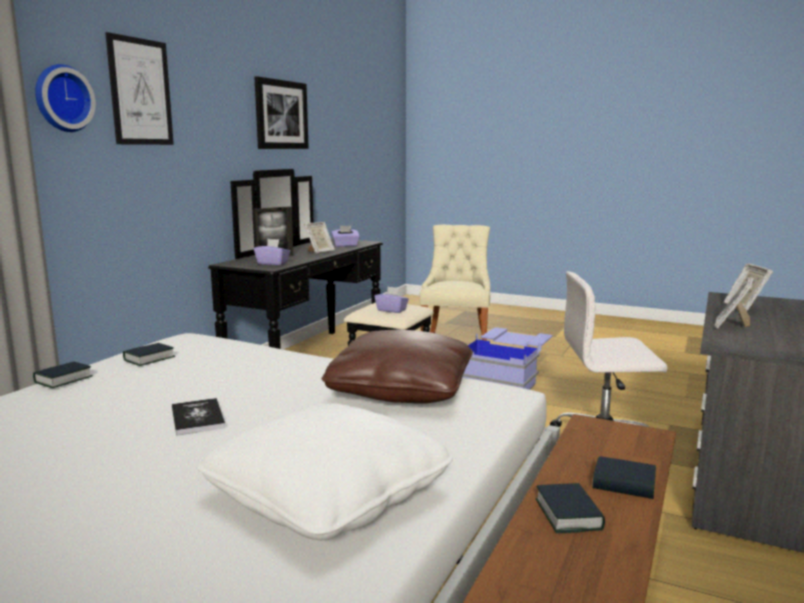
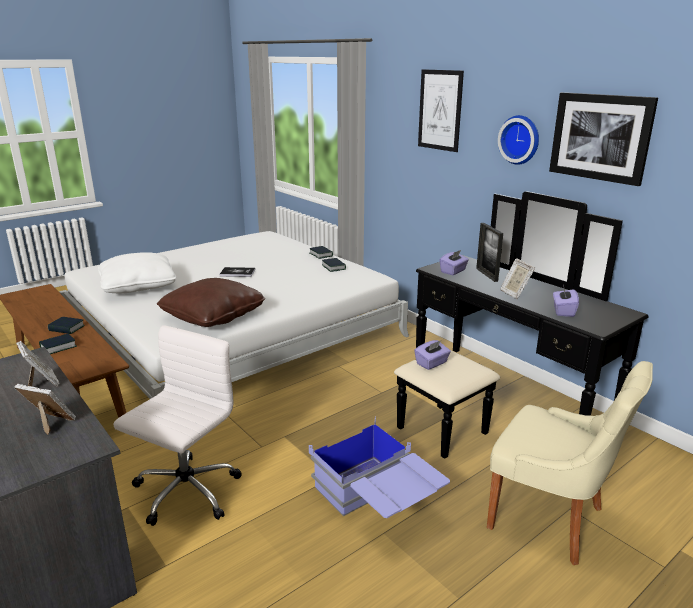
camera: 115 degrees right, 10 degrees up
(62, 98) = (394, 114): wall clock -> wall clock (520, 139)

